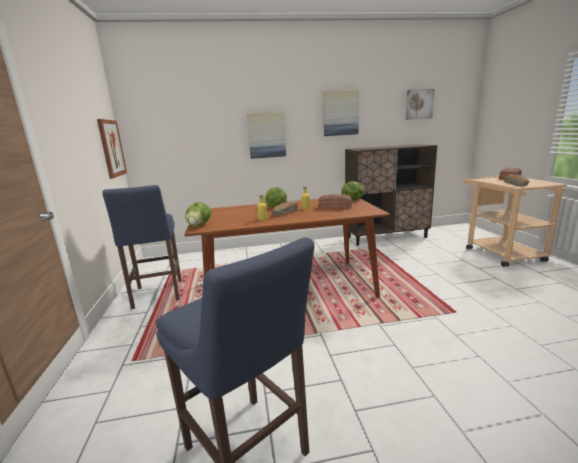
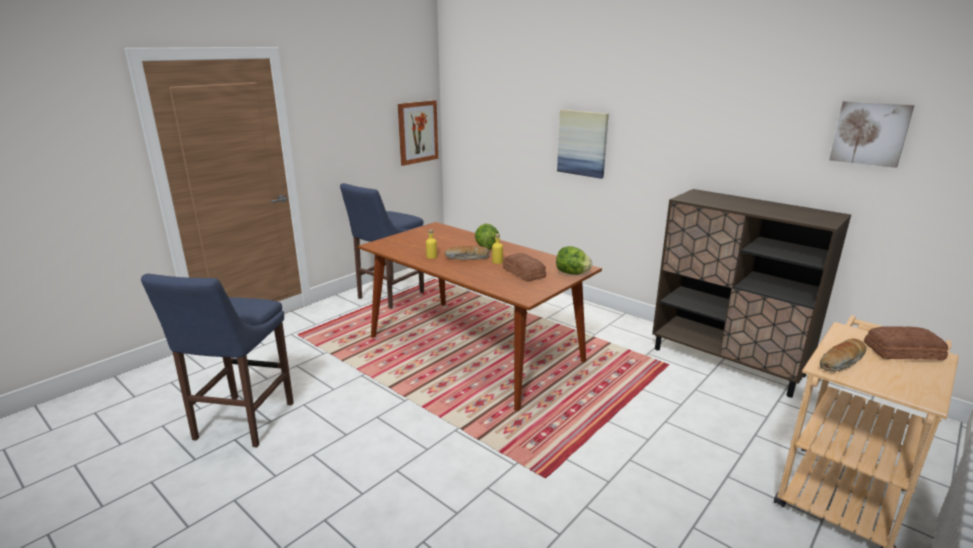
camera: 50 degrees right, 5 degrees up
(199, 225) = (384, 242): lettuce -> none
(340, 113) = (696, 127): picture -> none

